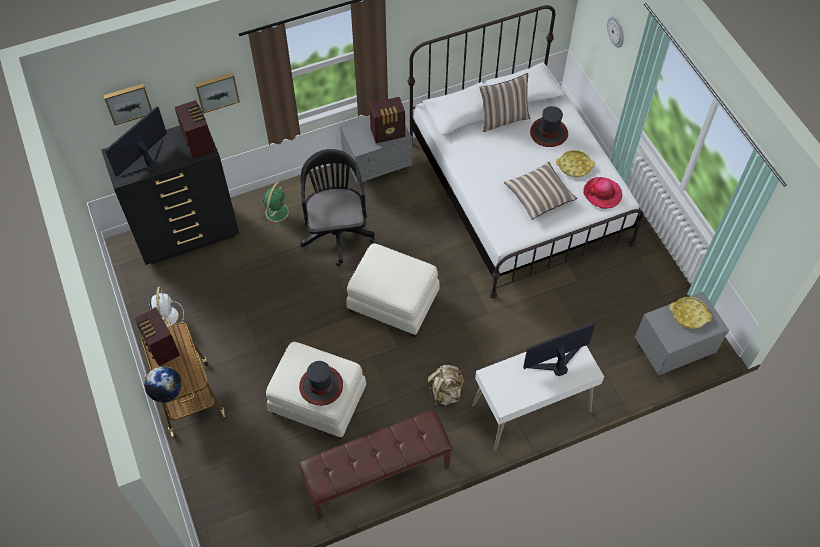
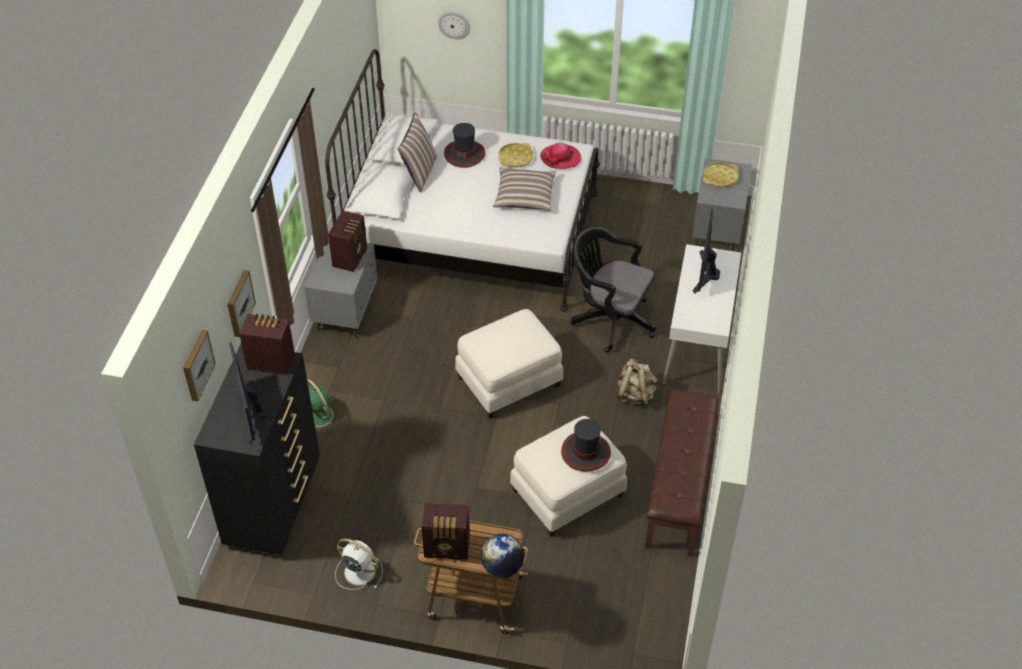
camera: 55 degrees left, 10 degrees down
(336, 231) = (387, 381): black office chair -> black office chair (609, 319)

